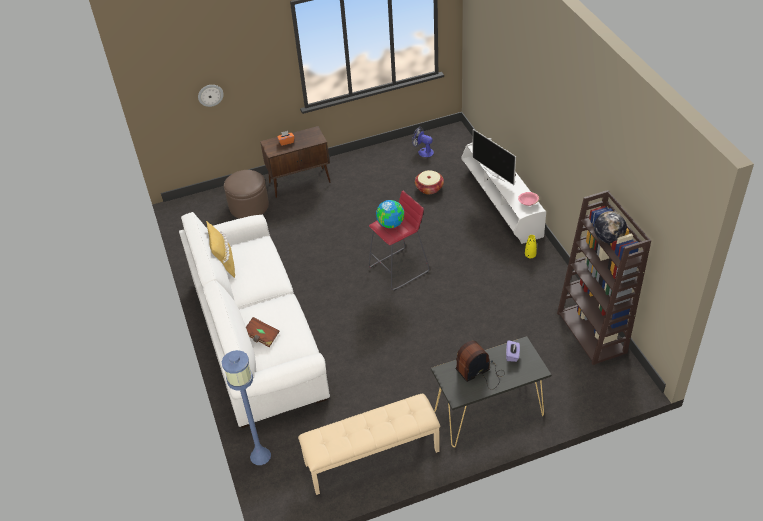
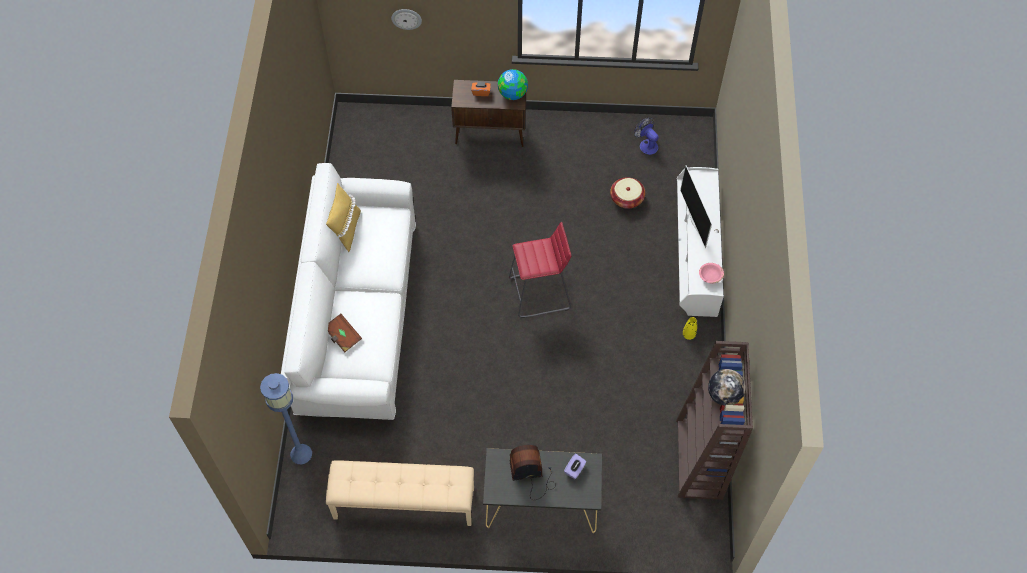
camera: 20 degrees right, 15 degrees up
(249, 206) = (422, 143): brown ottoman -> none
(390, 224) = (535, 253): globe -> globe (512, 94)

